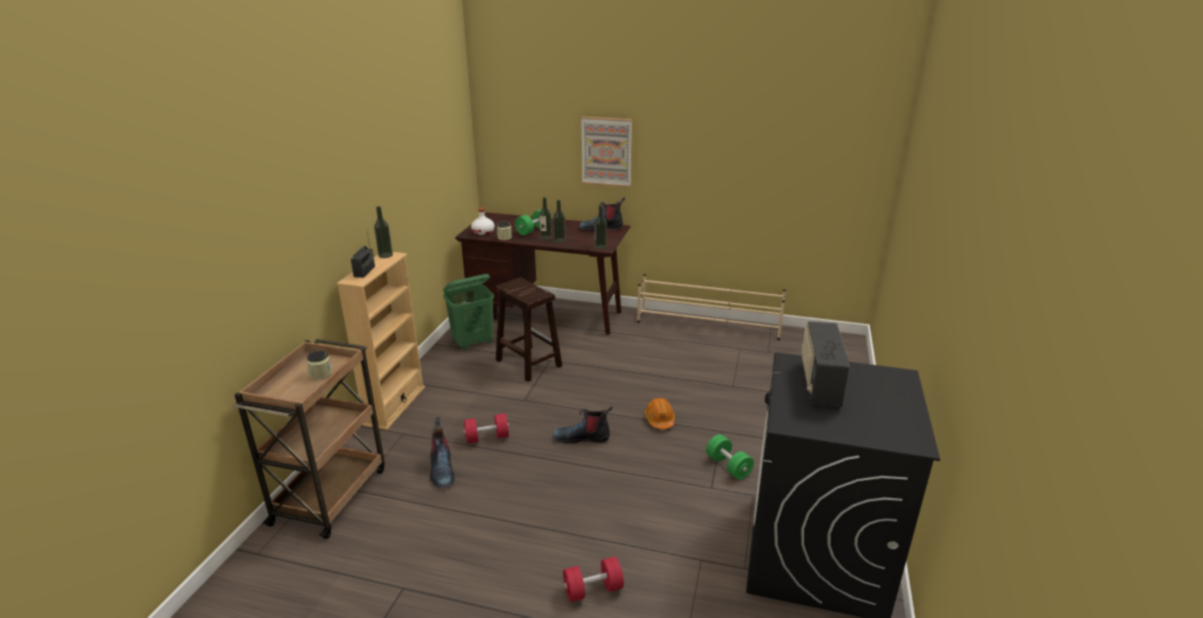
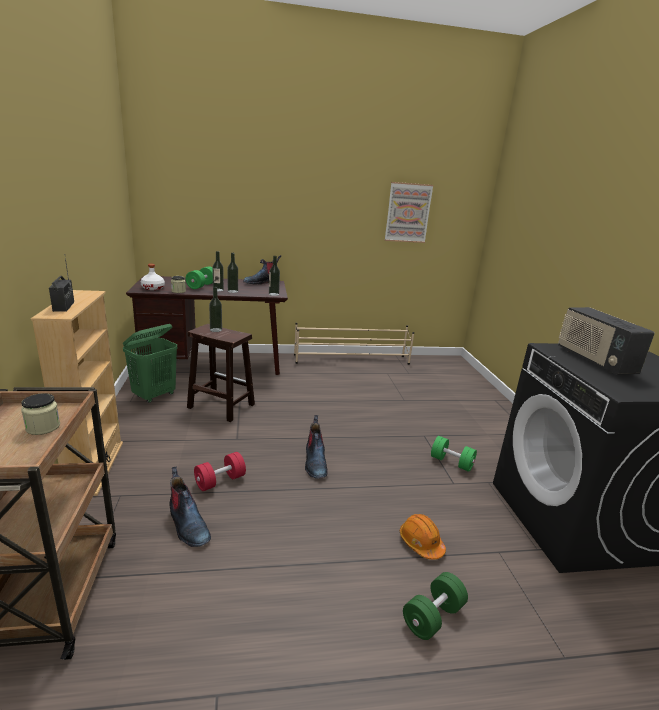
camera: 25 degrees left, 5 degrees down
(385, 255) = (80, 293): bottle -> bottle (216, 330)
(582, 438) = (315, 462): boot -> boot turned 75 degrees counterclockwise
(593, 590) = (433, 616): red dumbbell -> green dumbbell
(606, 151) = (263, 215): picture -> picture (408, 213)
(659, 420) = (369, 435): orange hard hat -> orange hard hat (421, 543)

